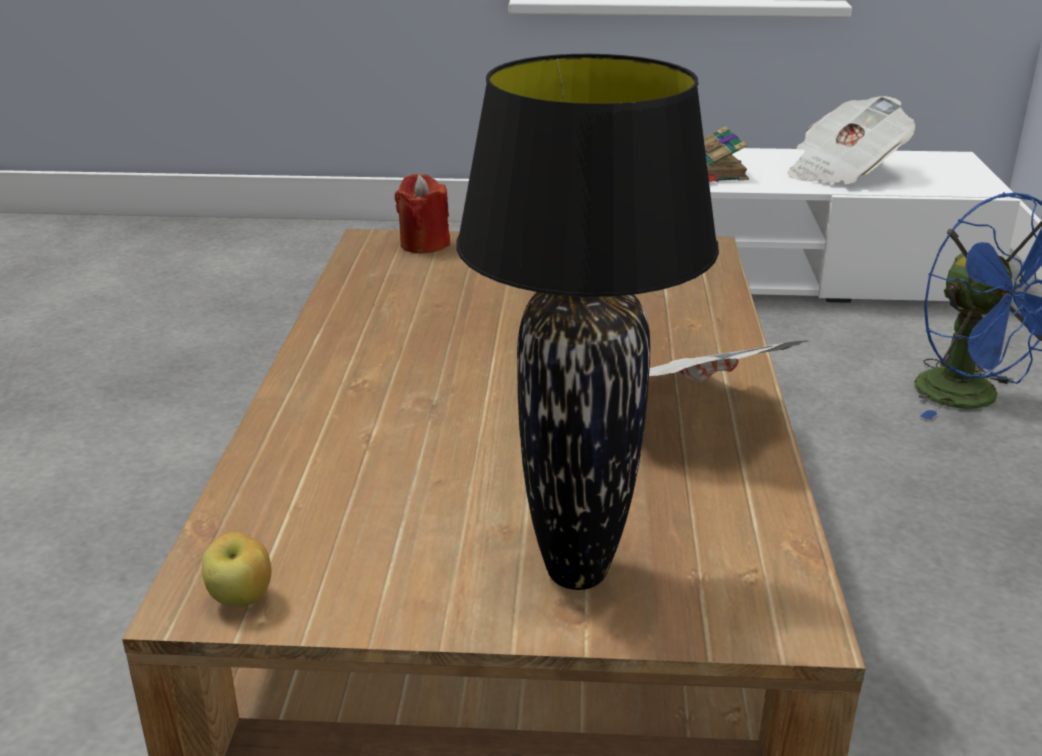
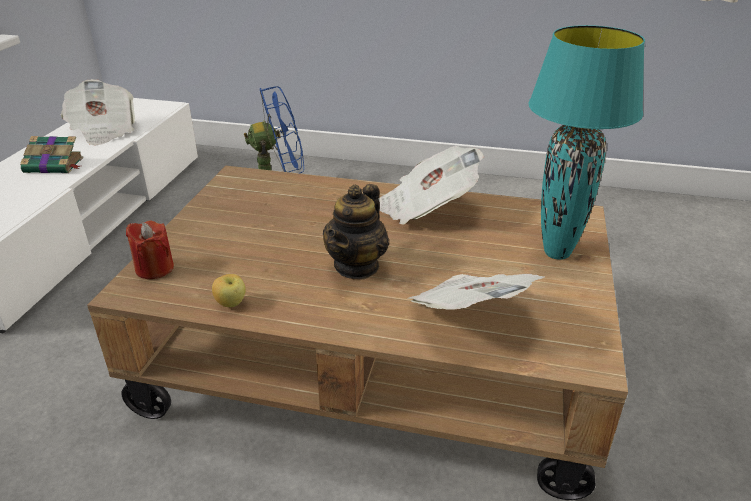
camera: 80 degrees left, 5 degrees up
(242, 599) = (589, 349): apple -> apple (231, 304)
(340, 470) = (469, 315): none -> newspaper
(464, 365) = (357, 266): none -> teapot
(575, 572) = (556, 253): black table lamp -> turquoise table lamp

